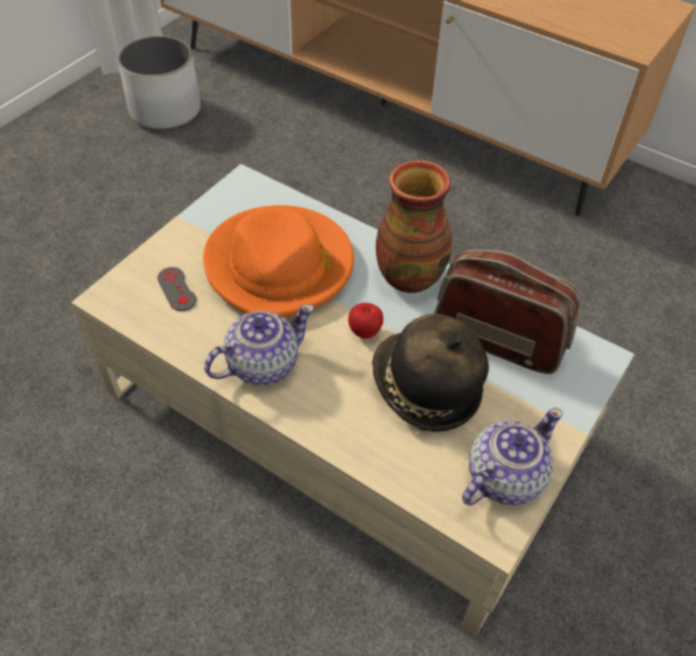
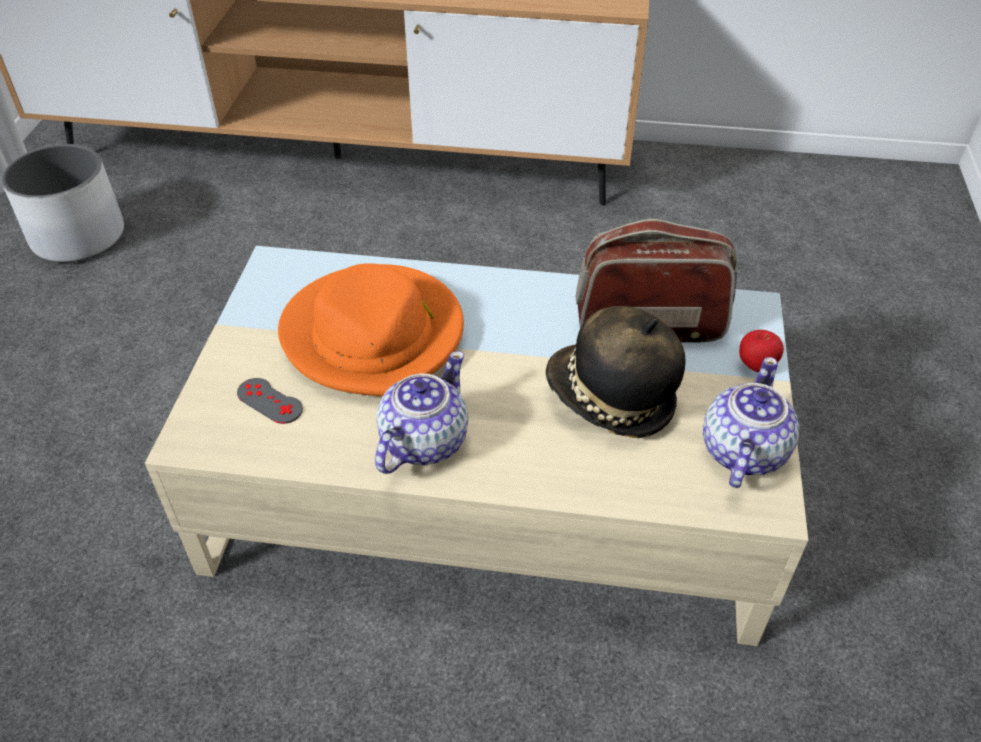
camera: 25 degrees left, 5 degrees down
(365, 332) = (512, 368): apple -> apple (756, 366)
(409, 276) = (520, 297): vase -> none

